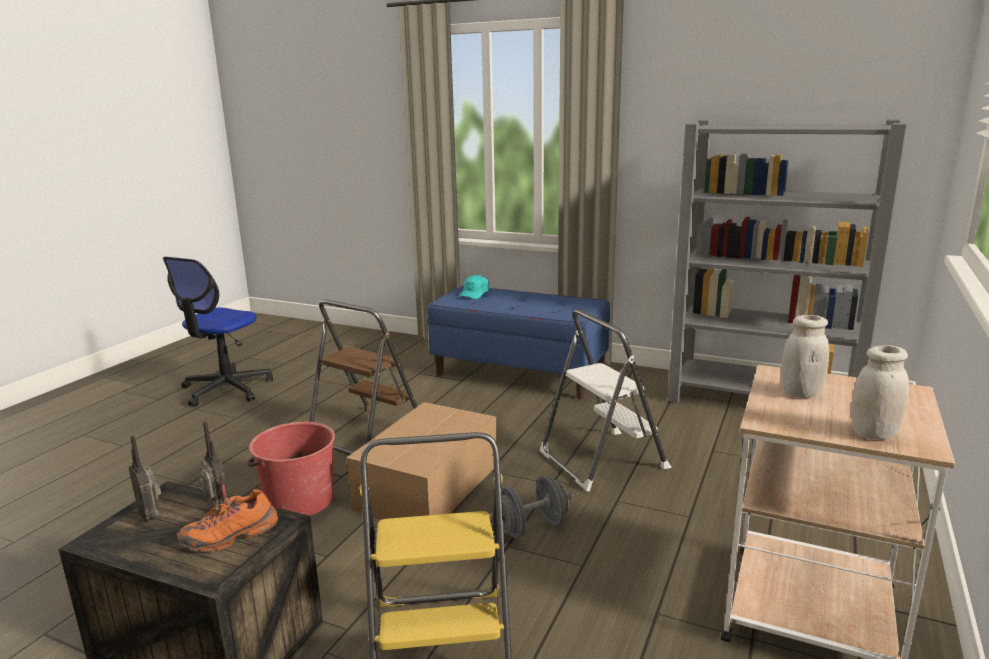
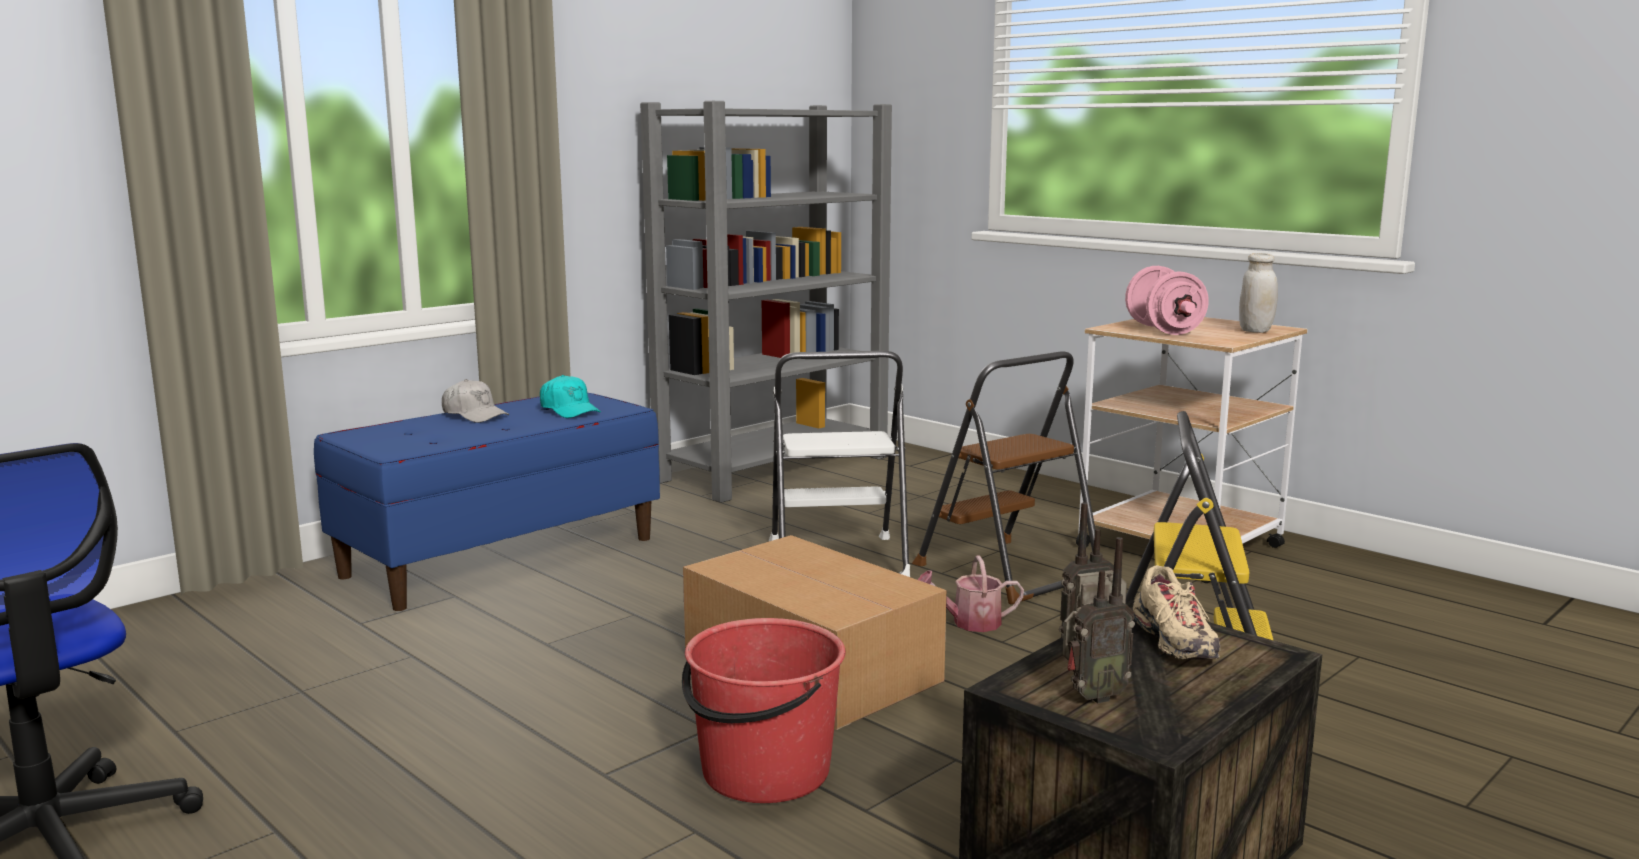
camera: 70 degrees left, 5 degrees down
(231, 537) = (1174, 643): orange shoe -> beige shoe
(363, 435) = (568, 697): brown step ladder -> brown step ladder (1012, 572)
(474, 294) = (392, 434): turquoise cap -> turquoise cap (569, 410)
(525, 296) = (474, 415): none -> white cap
(531, 527) = (969, 623): grey dumbbell -> watering can
(800, 393) = (1164, 330): white jar -> pink dumbbell

